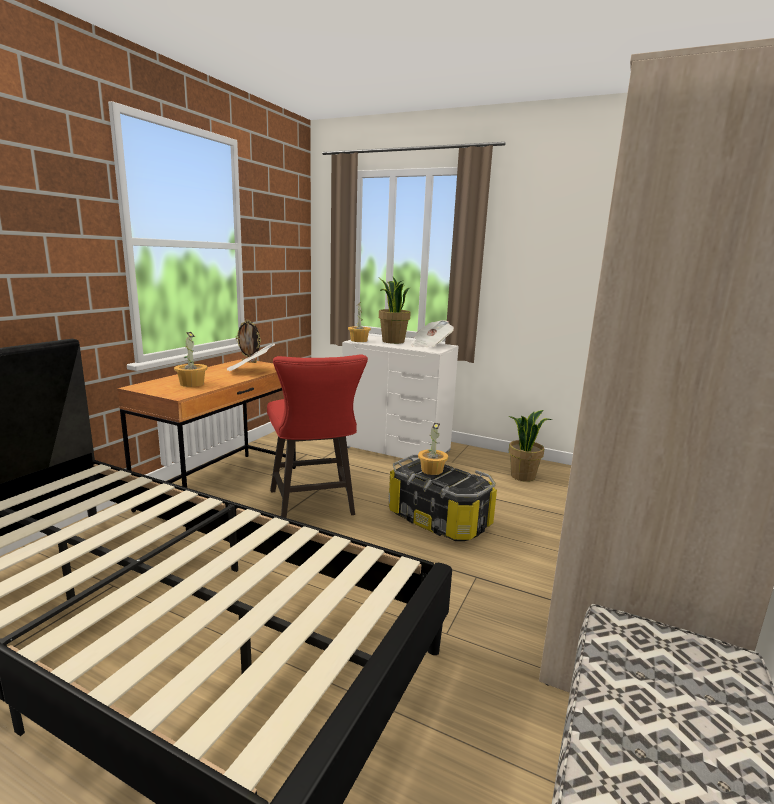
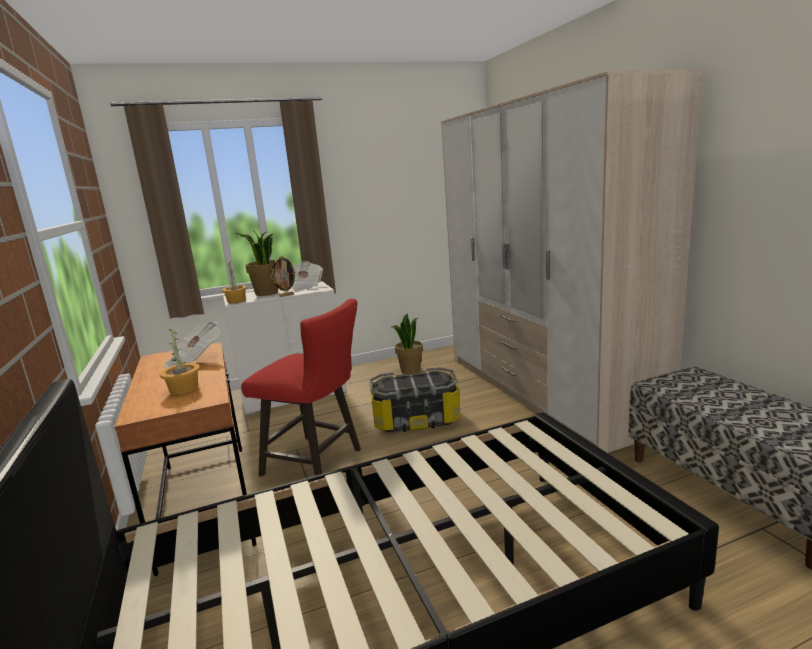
camera: 45 degrees left, 0 degrees up
(249, 362) = (162, 355): picture frame -> picture frame (286, 295)
(432, 470) = (401, 382): potted plant -> none

